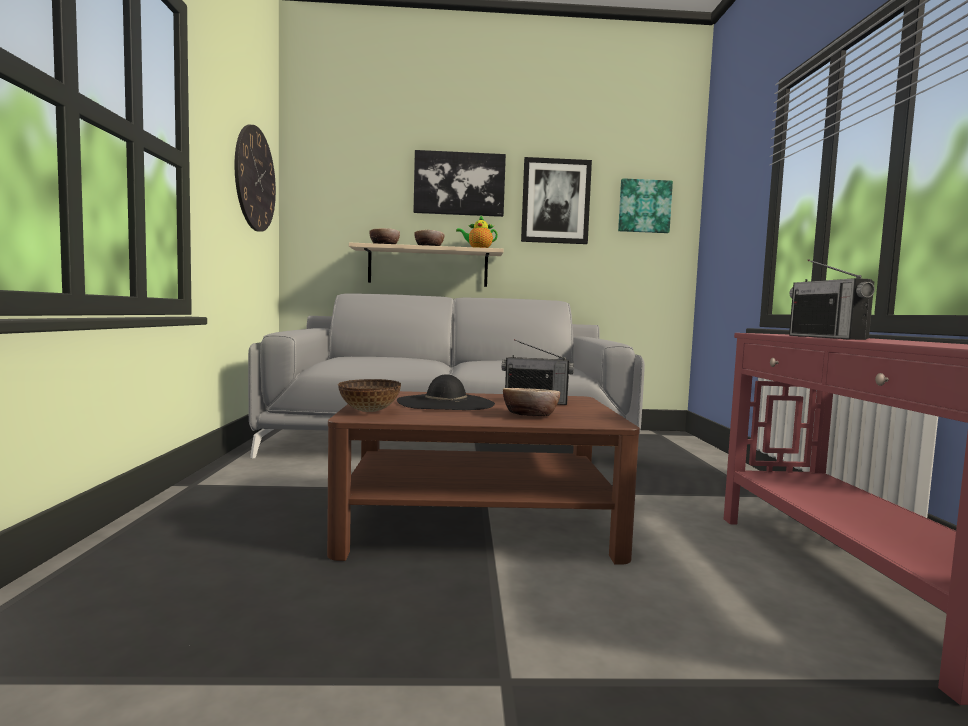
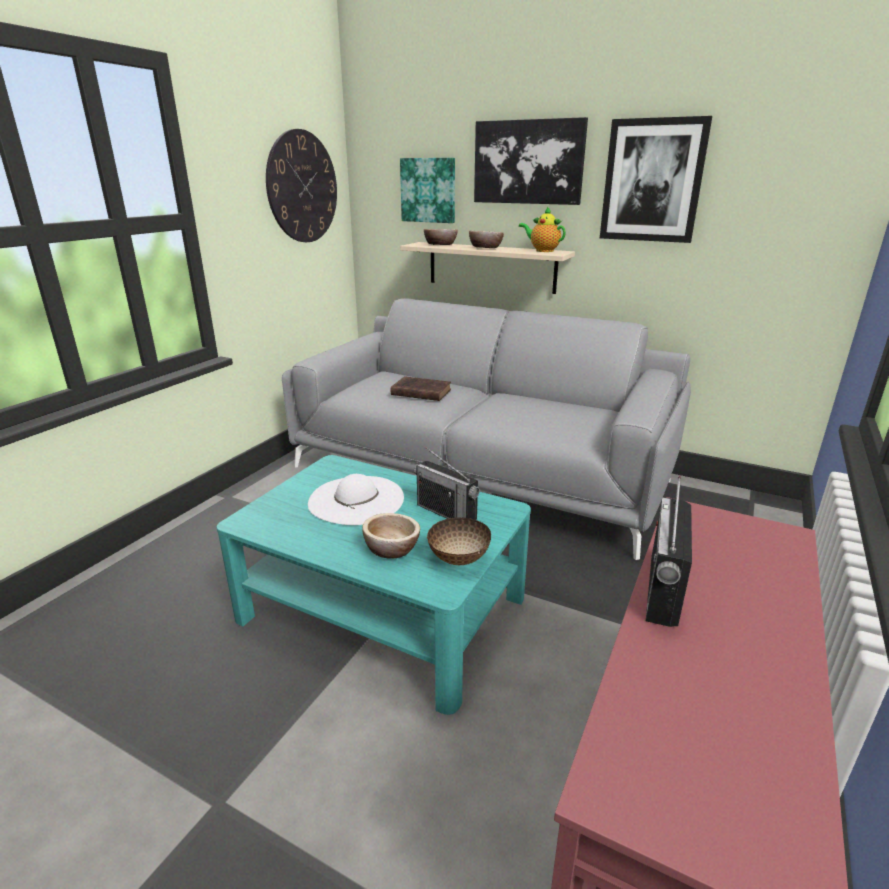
camera: 30 degrees right, 20 degrees up
(368, 411) = (267, 510): bowl -> bowl (458, 558)
(399, 359) = (419, 392): none -> brown book
(445, 402) = (356, 500): black hat -> white hat
(478, 521) = (383, 608): brown coffee table -> turquoise coffee table
(644, 206) = (791, 184): picture -> picture (428, 190)

